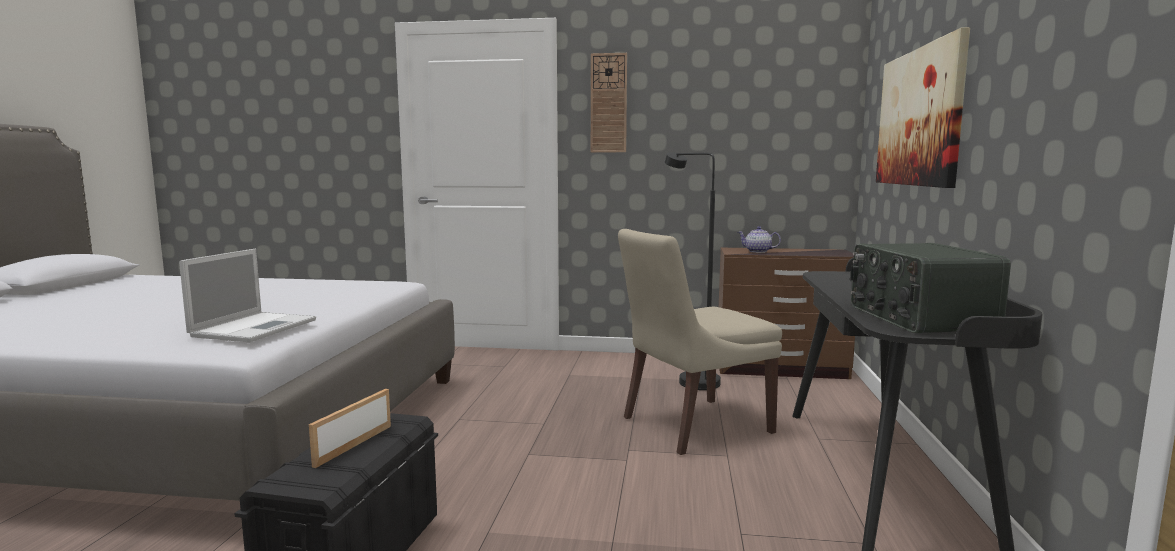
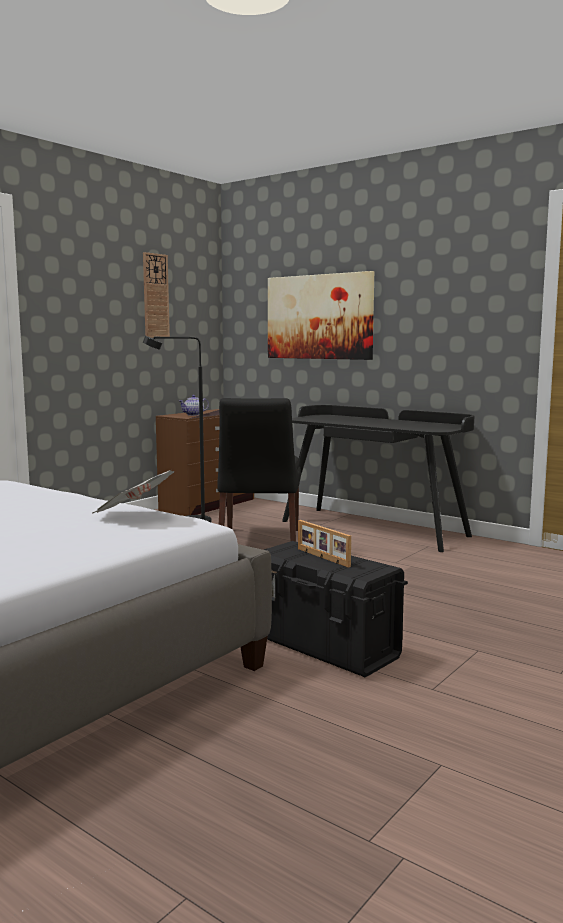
camera: 60 degrees left, 0 degrees up
(256, 327) = (133, 514): laptop -> newspaper
(608, 103) = (63, 287): wall clock -> wall clock (155, 296)
(692, 426) = (259, 541): beige chair -> black chair
(917, 318) = (423, 426): radio -> none

